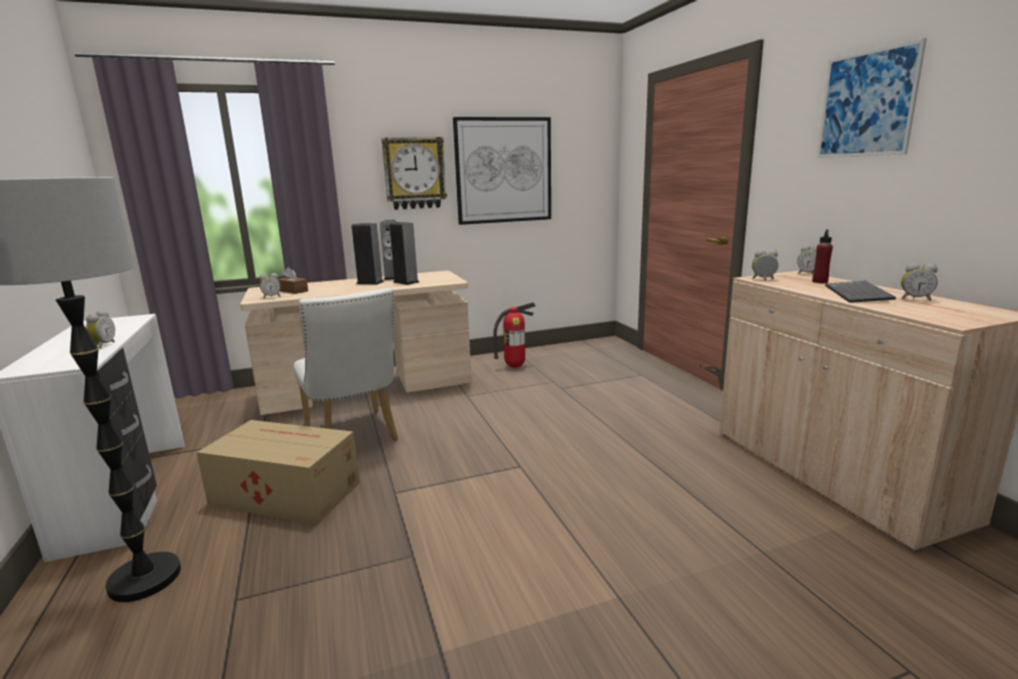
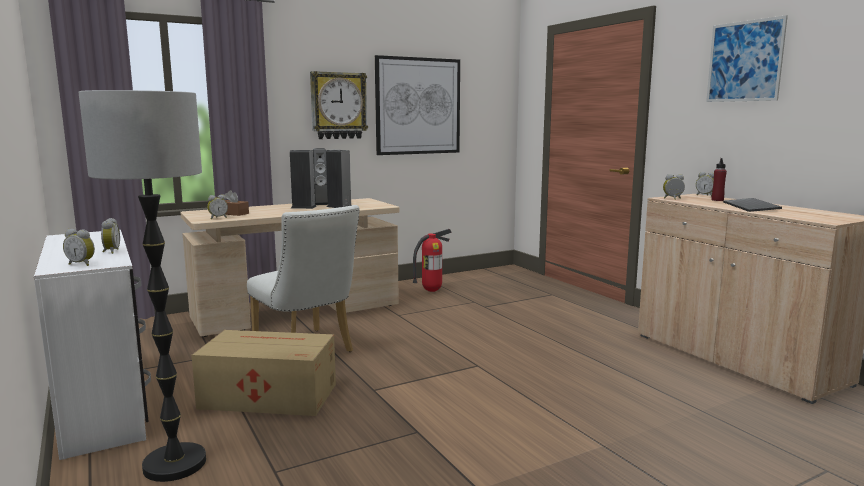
camera: 10 degrees left, 5 degrees down
(915, 299) = (794, 209): alarm clock -> alarm clock (82, 264)

